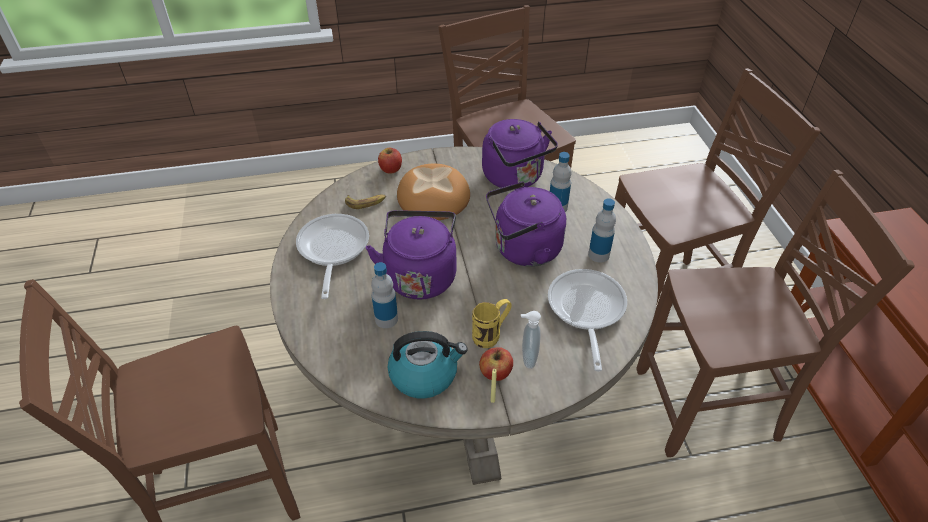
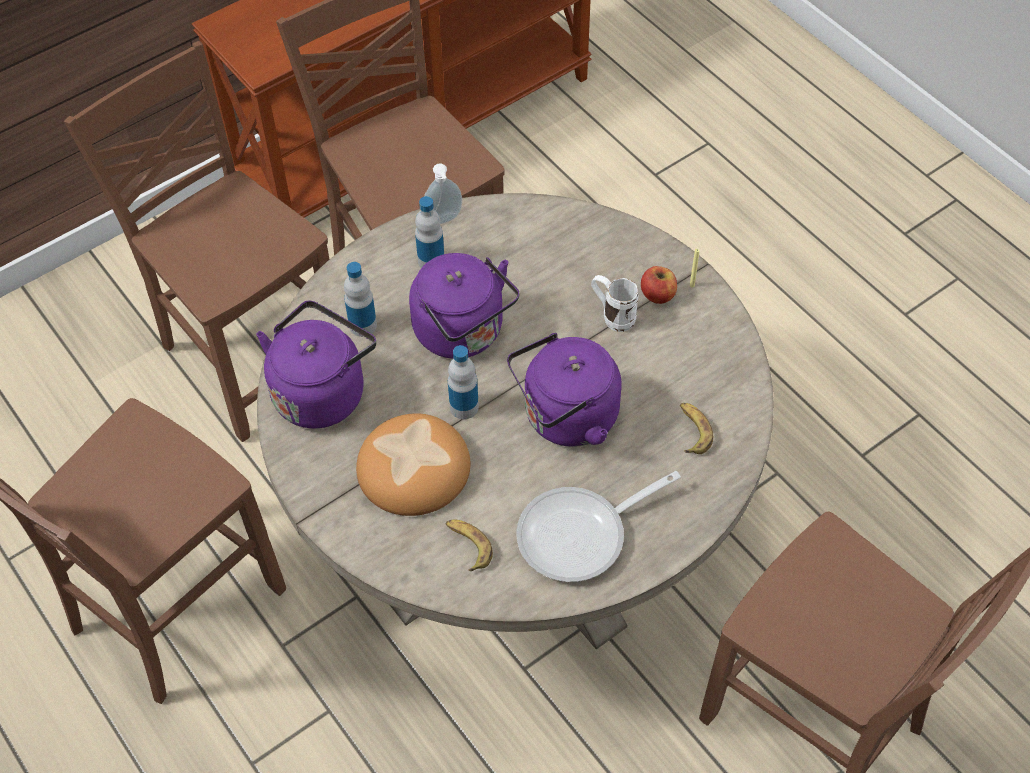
camera: 115 degrees left, 10 degrees up
(361, 337) = (692, 431): none -> banana
(386, 319) = (652, 419): bottle -> bottle (464, 407)
(390, 169) = (376, 553): apple -> none
(424, 374) = (699, 351): kettle -> none
(491, 335) = (612, 316): yellow mug -> white mug
(527, 358) = (623, 276): soap dispenser -> soap dispenser (444, 220)
(585, 310) = (527, 248): frying pan -> none

